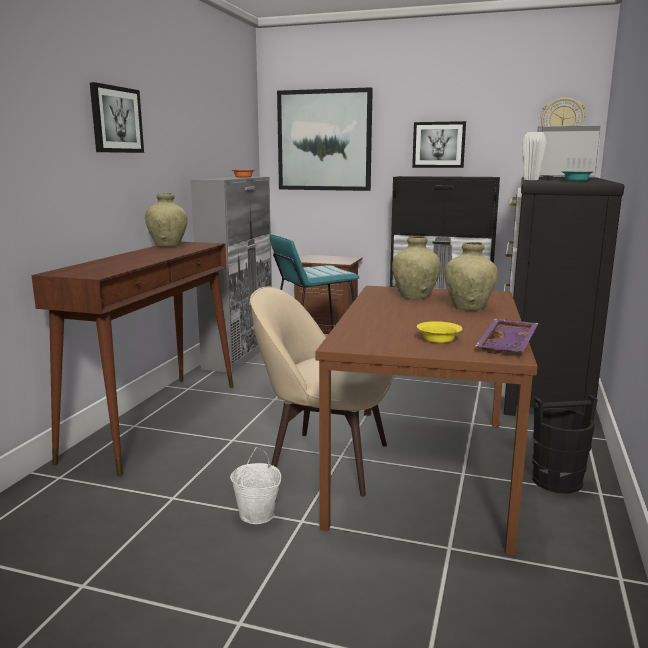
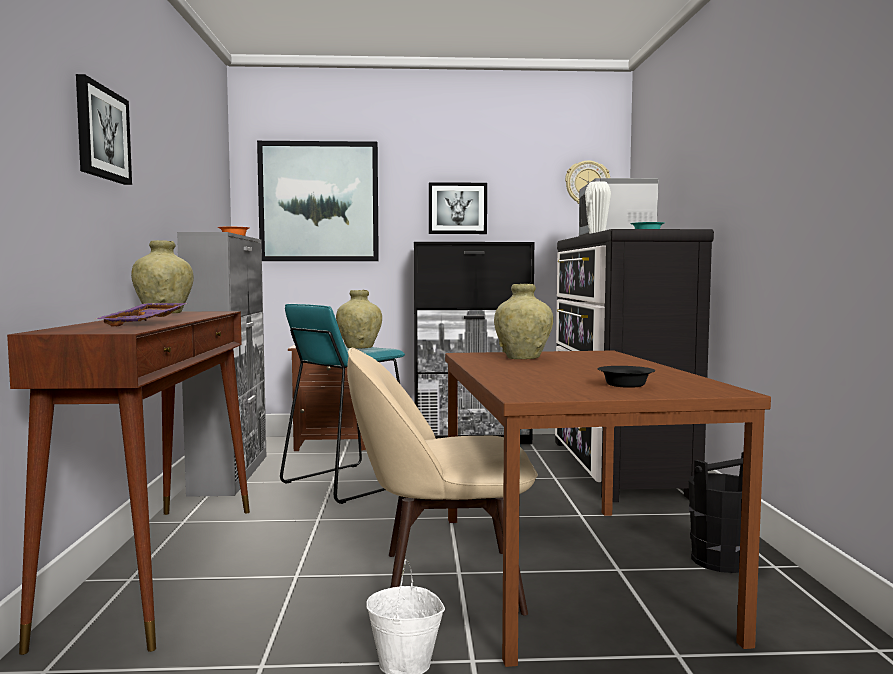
camera: 20 degrees left, 10 degrees down
(439, 340) = (627, 385): yellow bowl -> black bowl
(468, 308) = (599, 362): beige vase -> beige vase (359, 347)
(508, 345) = (708, 384): purple tray -> purple tray (146, 323)

